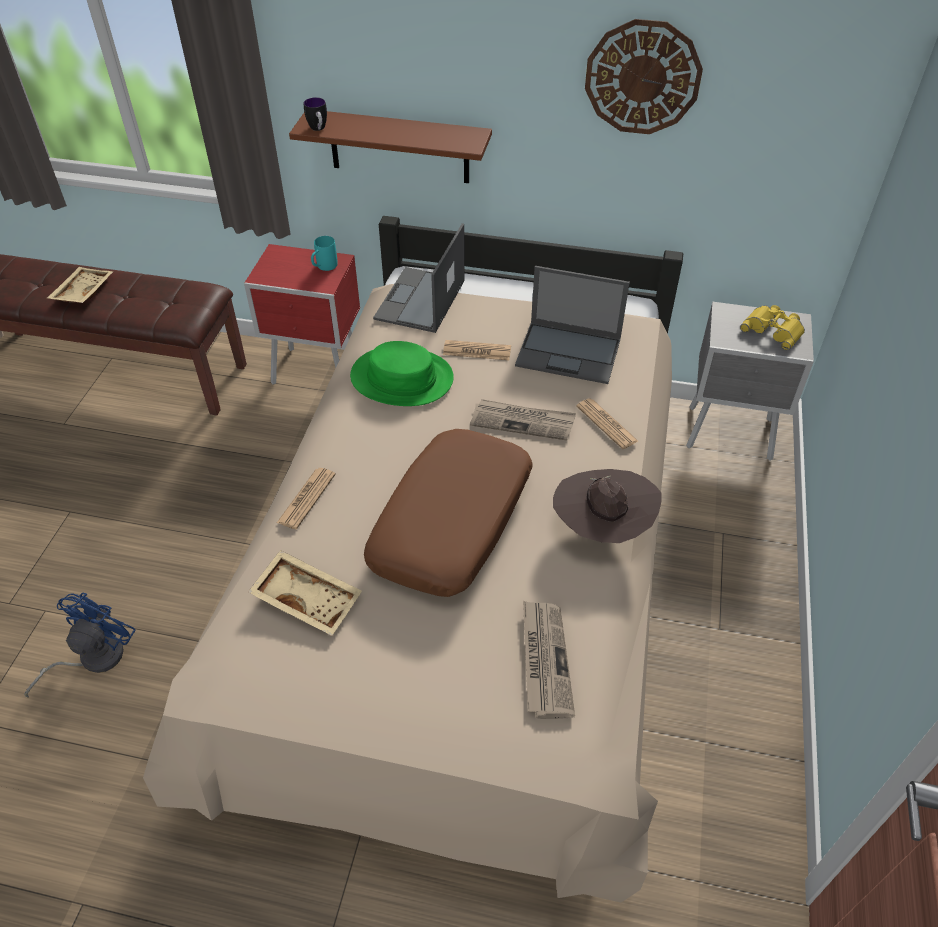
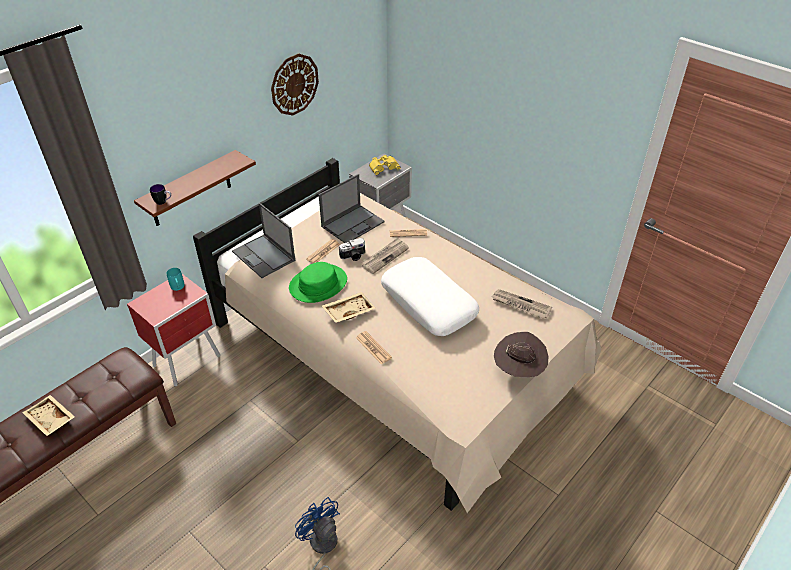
camera: 60 degrees left, 5 degrees down
(308, 598) = (438, 367): beige tray -> beige tray (348, 311)
(452, 523) = (429, 303): brown pillow -> white pillow
(493, 386) = (353, 256): none -> camera
(602, 528) = (465, 261): brown hat -> brown hat (518, 370)

